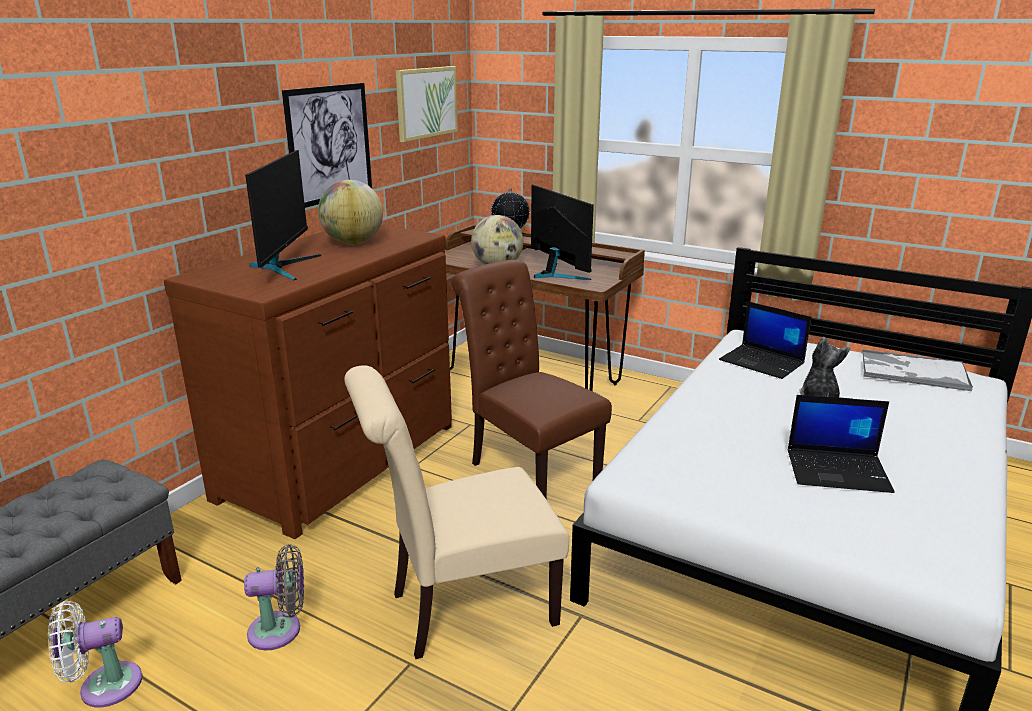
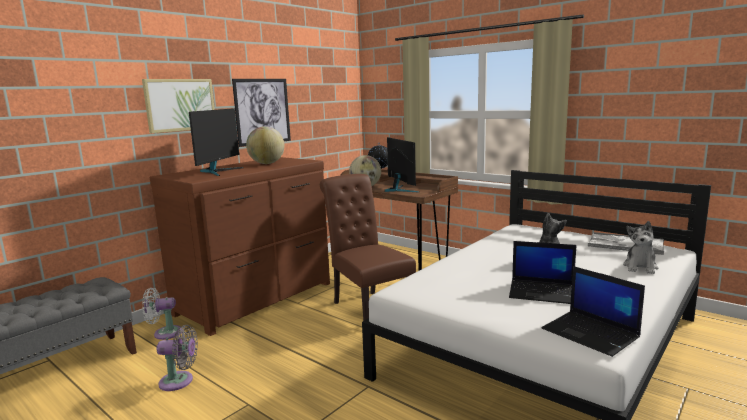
camera: 10 degrees right, 10 degrees down
(104, 686) = (68, 402): white fan -> white fan (165, 333)
(426, 102) = (328, 93): picture -> picture (180, 105)
(462, 609) = (293, 378): beige chair -> none
(763, 362) = (521, 239): laptop -> laptop (591, 333)
(949, 415) = (640, 267): none -> plush toy

